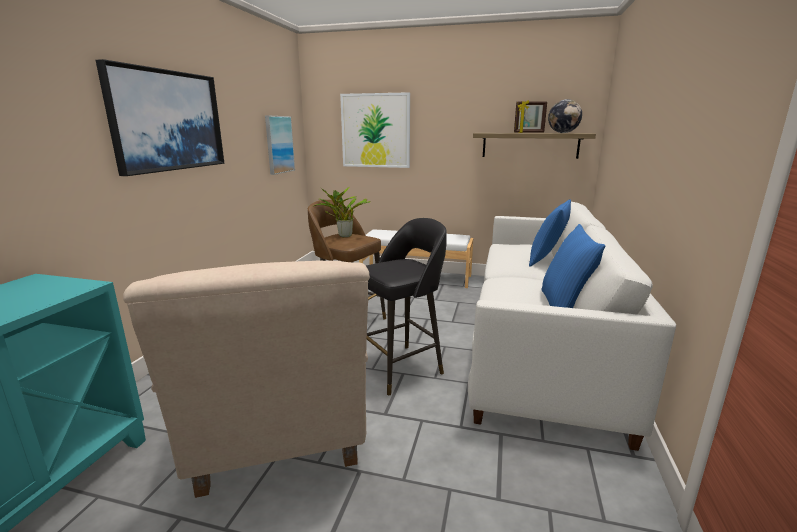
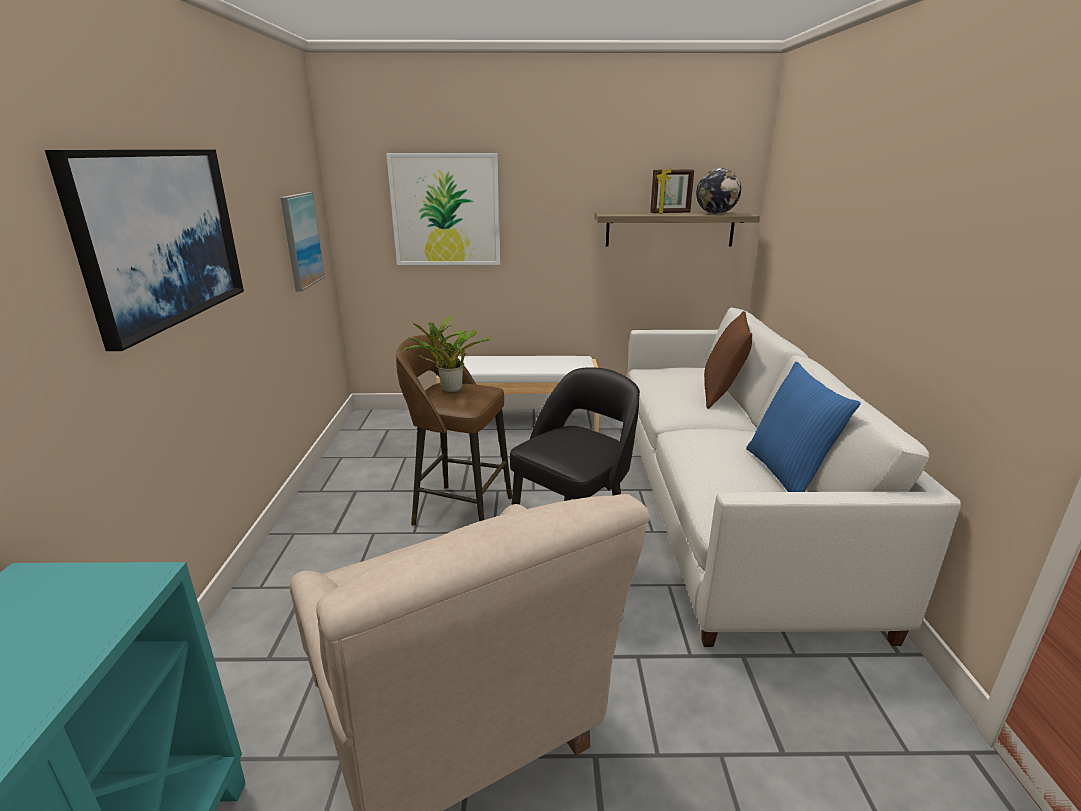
camera: 15 degrees left, 5 degrees up
(547, 259) = (721, 394): blue pillow -> brown pillow

